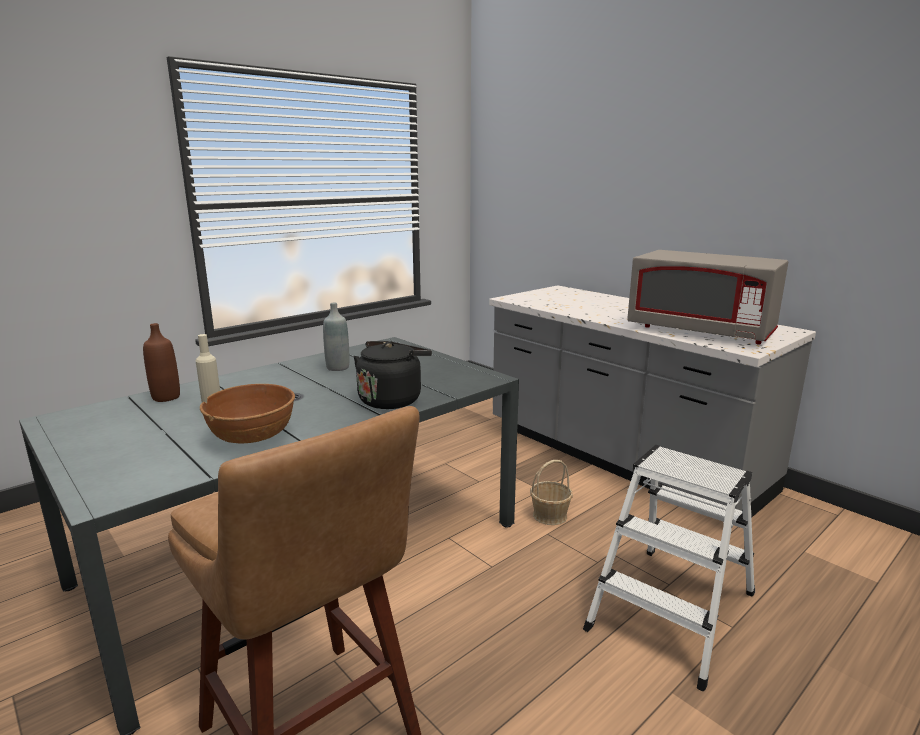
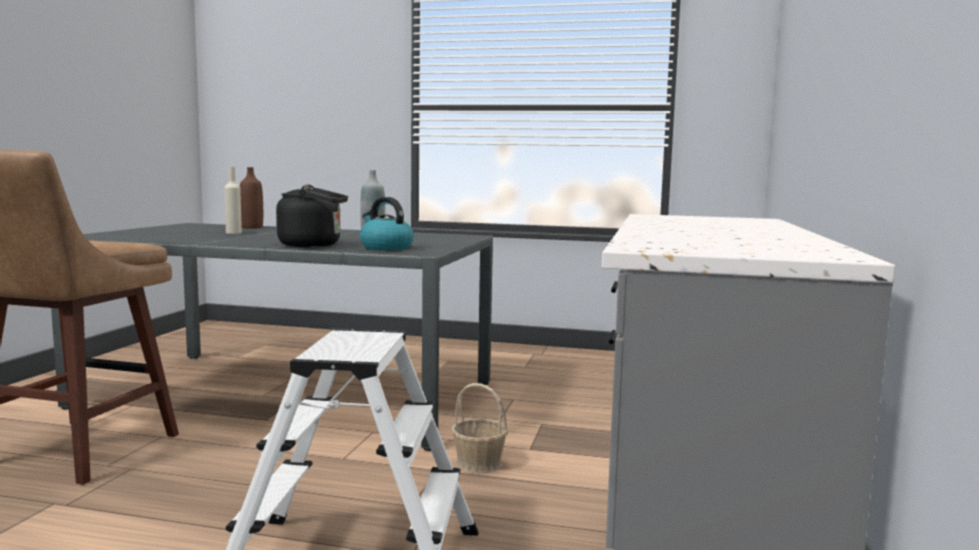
camera: 55 degrees right, 10 degrees down
(252, 437) = (197, 239): brown bowl -> none
(442, 380) = (385, 247): none -> kettle
(700, 331) = (688, 240): grey microwave -> none

